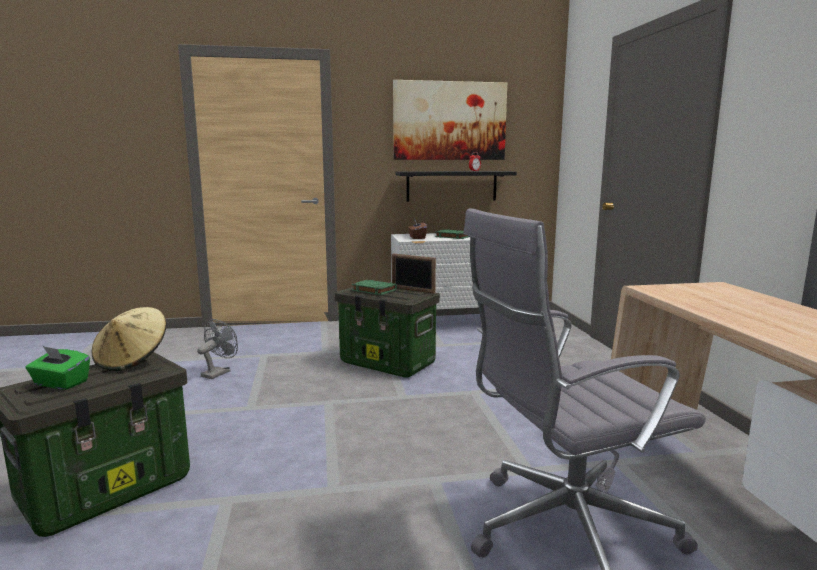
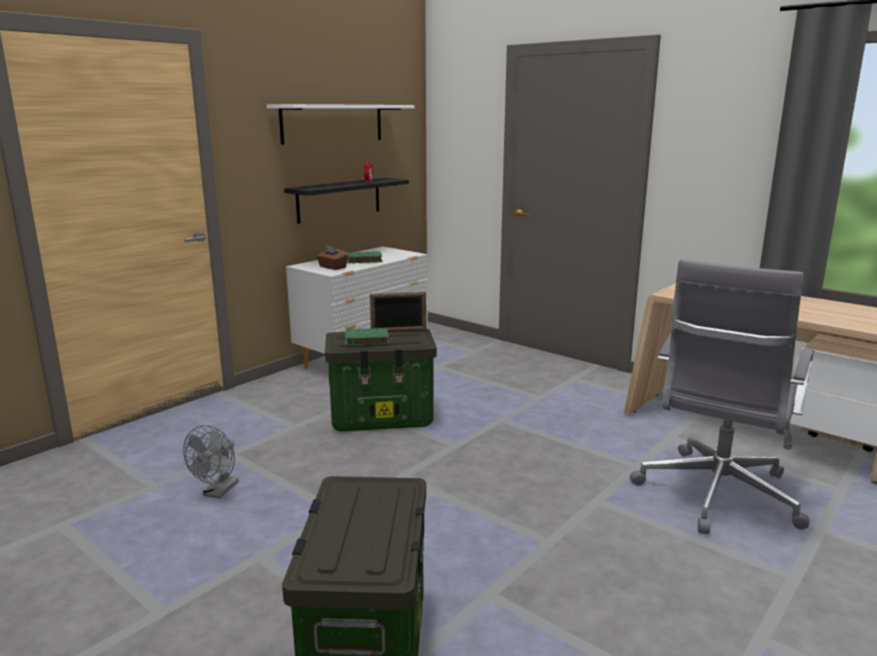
camera: 40 degrees left, 5 degrees up
(60, 383) = (353, 541): green tissue box -> none
(132, 360) = (349, 490): beige hat -> none
(219, 372) = (218, 492): grey fan -> grey fan turned 150 degrees counterclockwise
(449, 121) = (333, 123): picture -> white shelf

